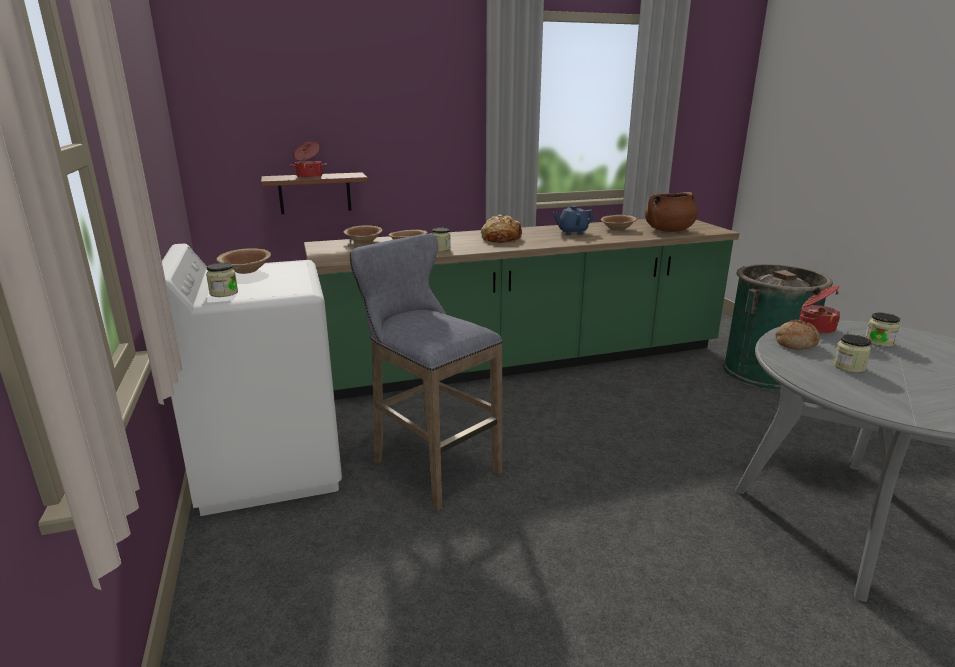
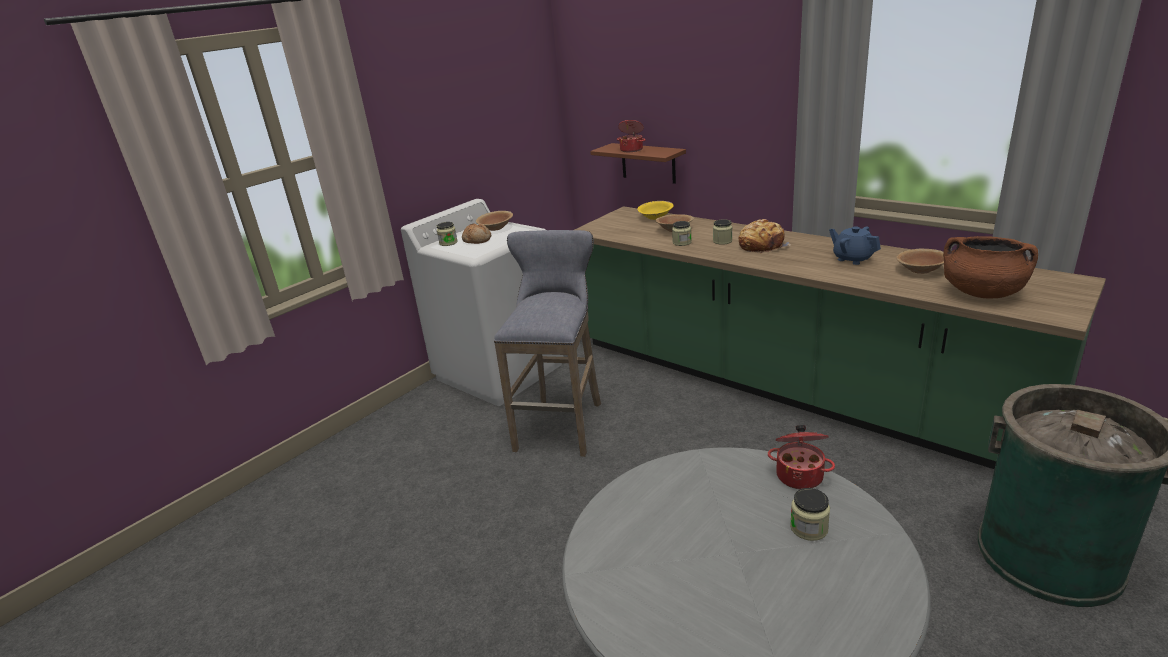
camera: 60 degrees right, 5 degrees up
(364, 241) = (655, 217): brown bowl -> yellow bowl
(795, 343) = (723, 470): bread -> bread (477, 240)
(849, 367) = (688, 515): jar -> jar (722, 241)

